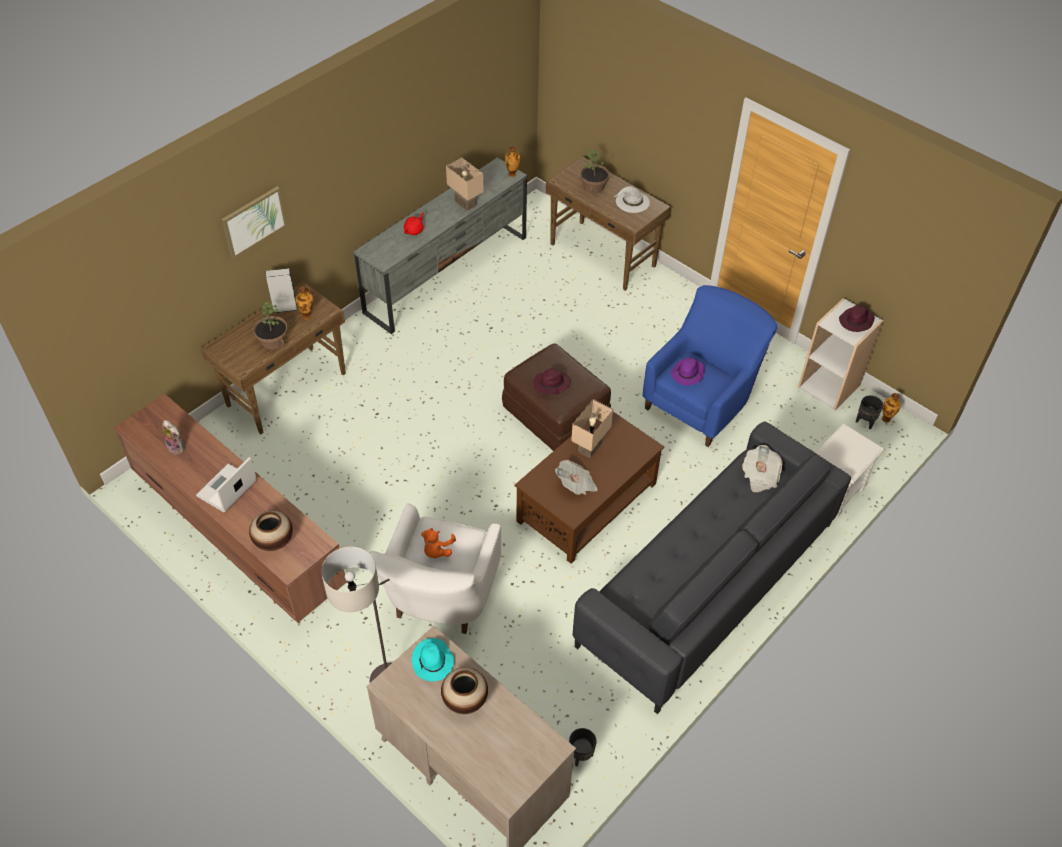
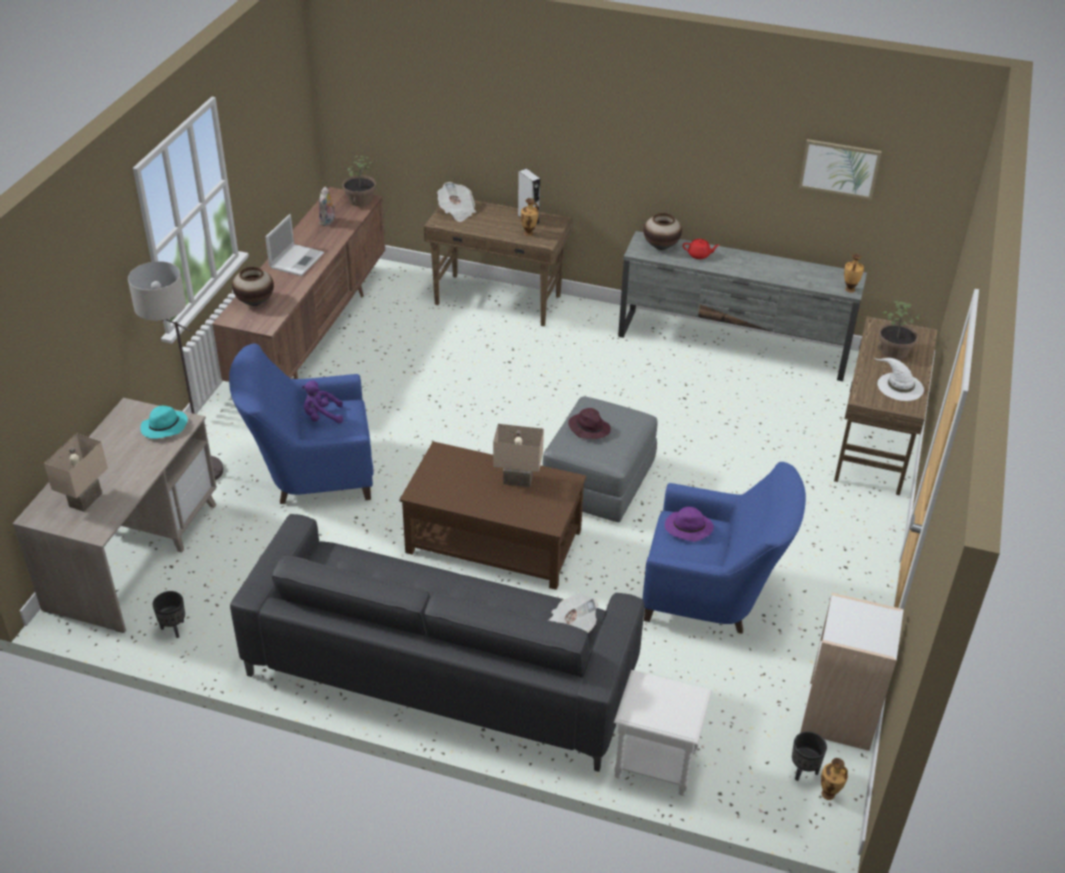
camera: 65 degrees right, 10 degrees down
(226, 489) = (297, 260): laptop -> laptop turned 105 degrees clockwise
(253, 221) = (534, 112): picture -> picture (839, 168)
(273, 341) = (482, 226): potted plant -> potted plant (360, 200)
(437, 550) = (322, 416): orange plush toy -> purple plush toy
(440, 600) = (310, 474): white armchair -> blue armchair
(464, 203) = (770, 273): beige table lamp -> beige table lamp (84, 499)
(465, 700) = (129, 459): vase -> vase (661, 246)
(556, 415) = (598, 482): brown ottoman -> grey ottoman
(576, 485) = (459, 484): newspaper -> newspaper (456, 211)
(856, 321) = (867, 631): purple hat -> none

